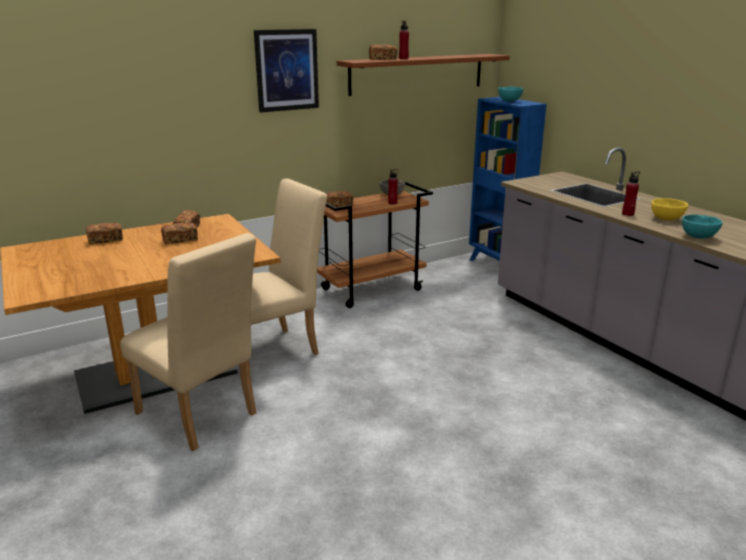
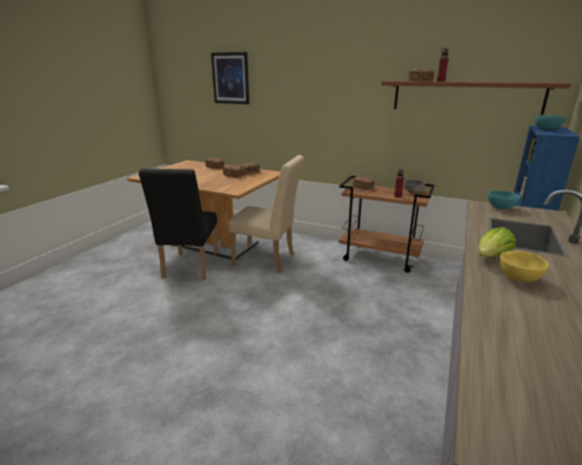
camera: 55 degrees right, 0 degrees up
(201, 417) = (189, 268): beige chair -> black chair
(287, 70) = (346, 85): picture -> picture (230, 78)
(628, 214) = (491, 258): red bottle -> lettuce
(699, 237) = (489, 305): turquoise bowl -> turquoise bowl (501, 208)

